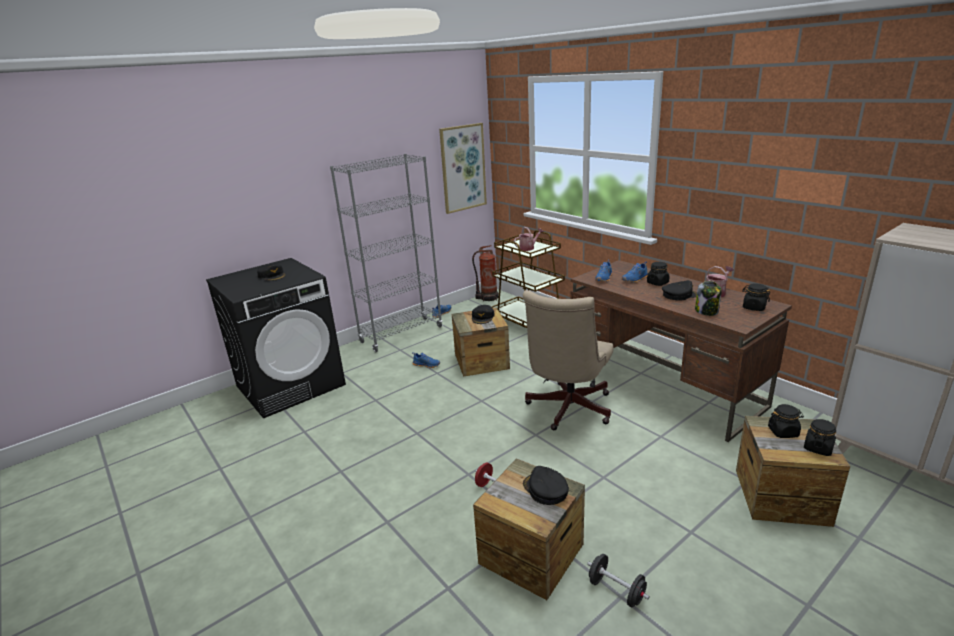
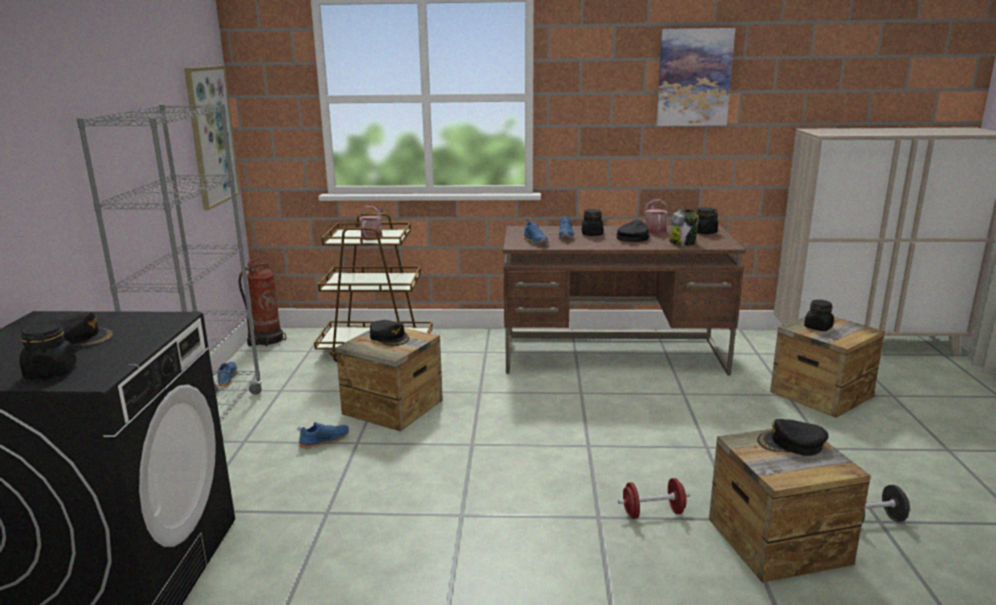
camera: 50 degrees left, 5 degrees down
(567, 410) = (573, 410): beige office chair -> none
(796, 155) = (694, 77): none -> picture
(818, 448) = (852, 328): black jar -> black jar (51, 371)

